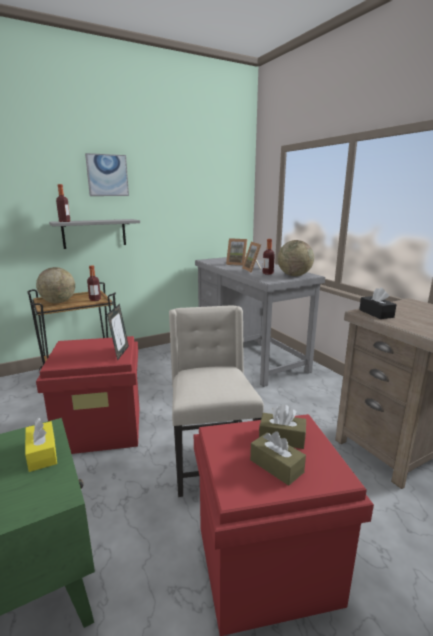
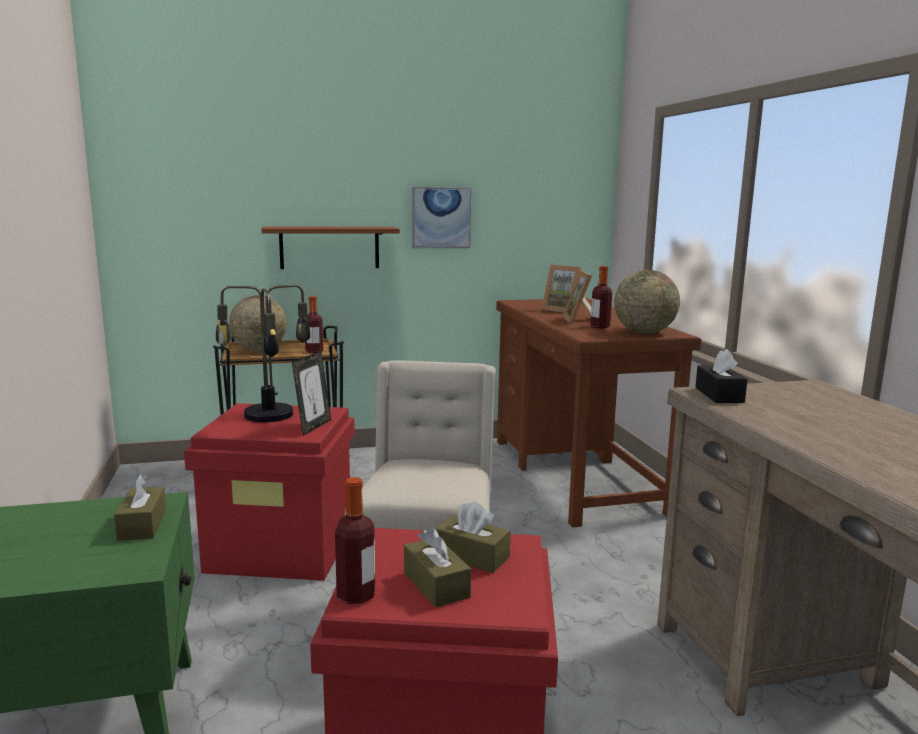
camera: 15 degrees right, 5 degrees down
(42, 453) = (142, 525): yellow tissue box -> brown tissue box
(64, 221) = (283, 227): bottle -> bottle (356, 595)
(85, 347) = (268, 415): none -> table lamp
(94, 233) = (329, 247): grey shelf -> brown shelf
(107, 175) = (357, 157): picture -> picture (441, 218)
(250, 354) = (577, 474): grey desk -> brown desk

